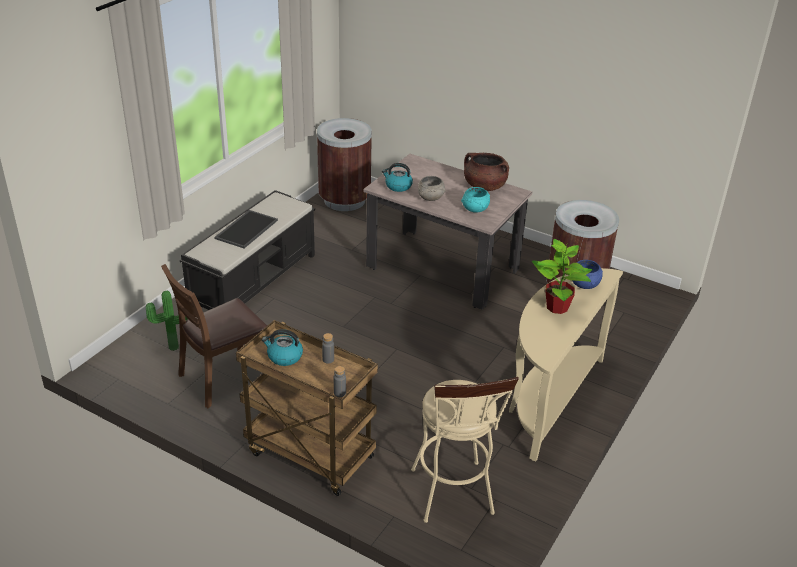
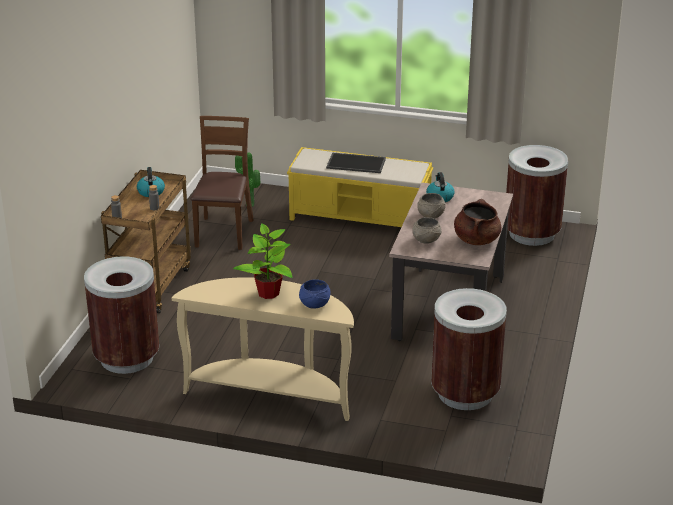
camera: 75 degrees right, 5 degrees down
(223, 378) = (223, 232): brown chair -> brown chair turned 60 degrees clockwise
(254, 280) = (361, 218): black bench -> yellow bench
(454, 497) = (126, 358): beige stool -> brown trash can
(475, 209) = (426, 240): turquoise bowl -> grey bowl

